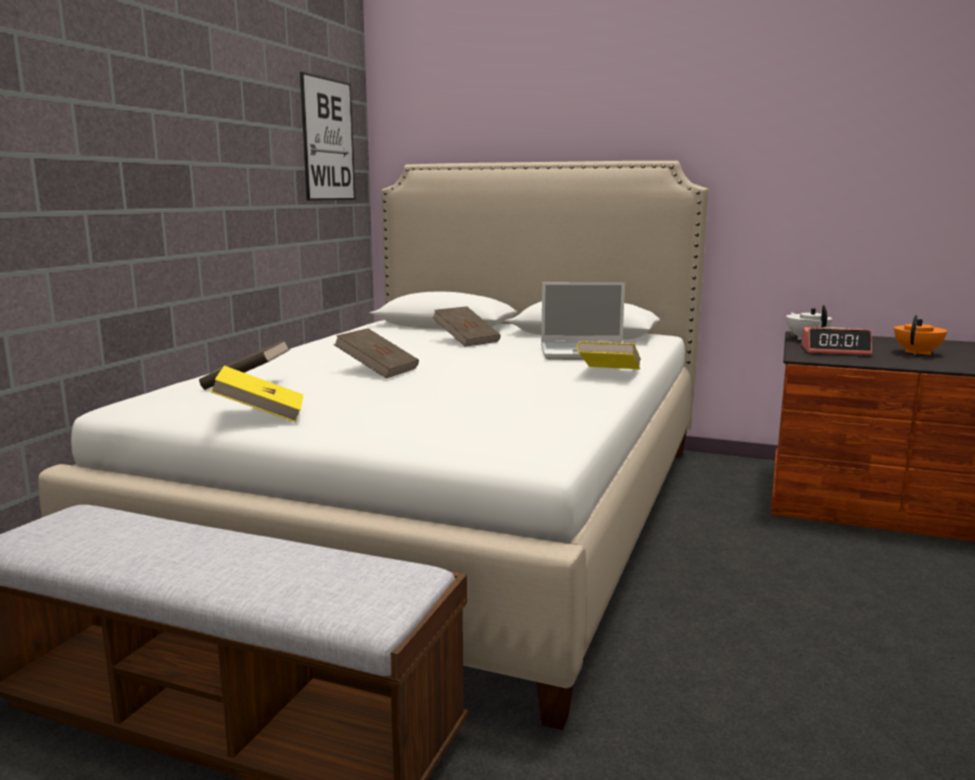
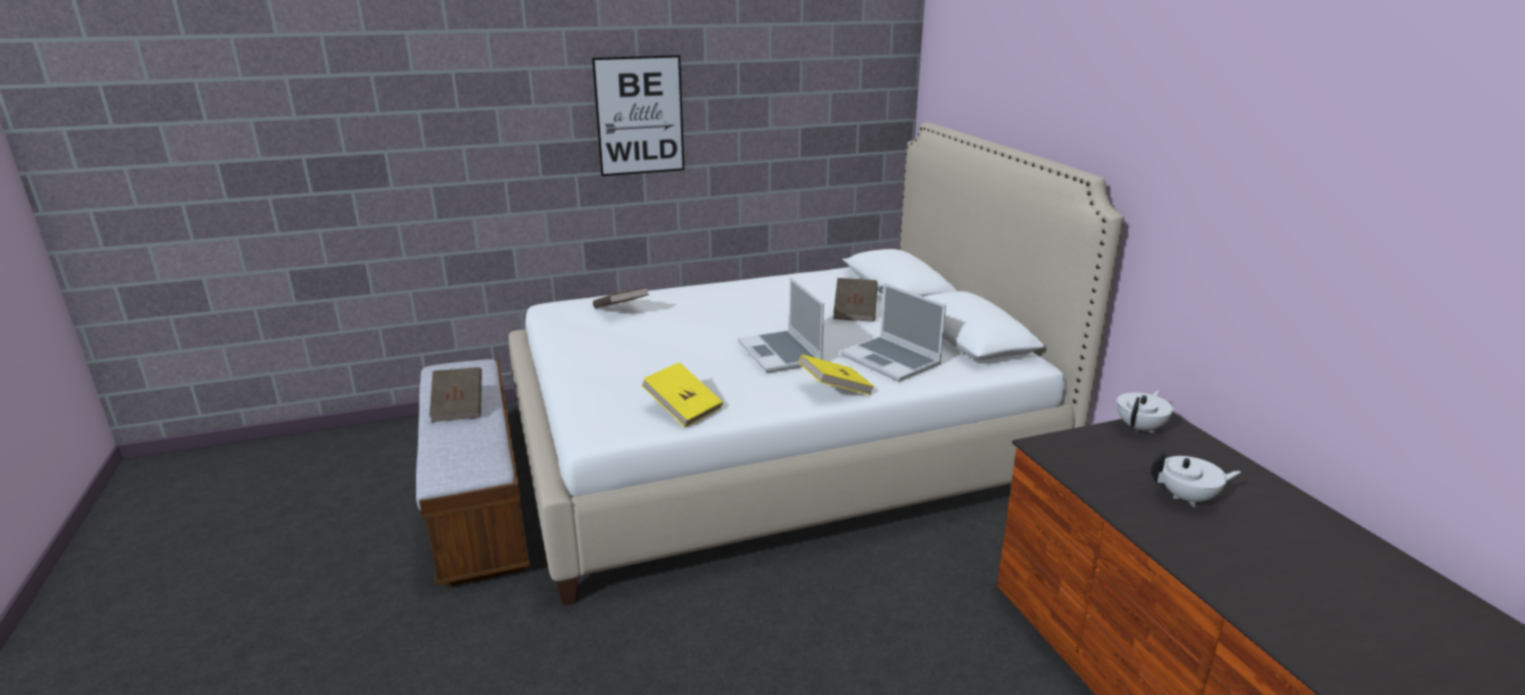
camera: 50 degrees right, 10 degrees up
(260, 415) = (572, 340): yellow book -> yellow book (683, 409)
(328, 140) = (849, 98): picture -> picture (639, 116)
(377, 370) = (713, 324): brown book -> brown book (459, 408)
(501, 369) = (781, 354): none -> laptop
(835, 350) = (1105, 454): alarm clock -> none
(917, 353) = (1188, 498): orange teapot -> white teapot

